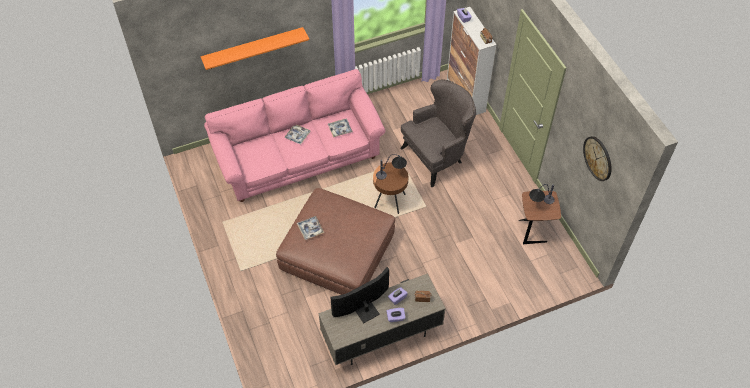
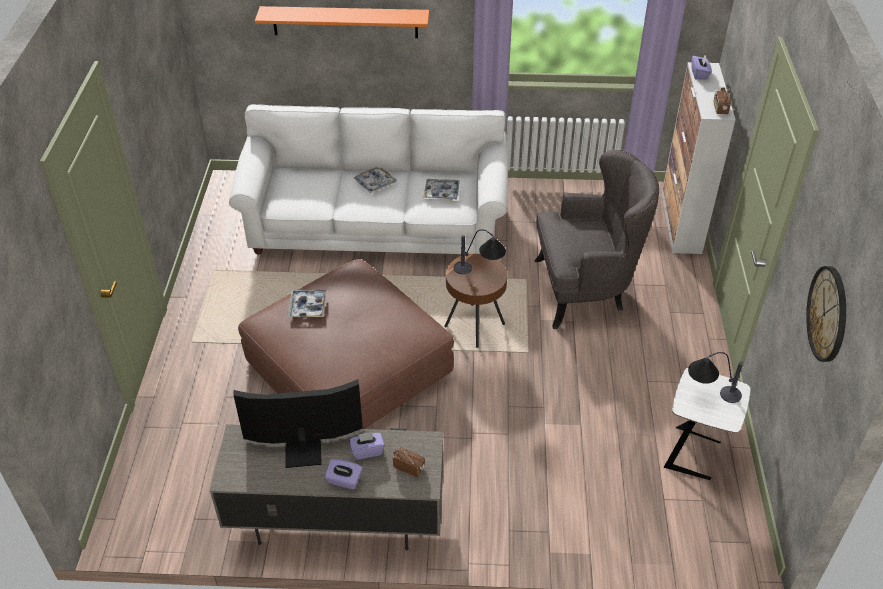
camera: 25 degrees right, 10 degrees down
(298, 156) = (376, 223): pink sofa -> white sofa
(533, 231) = (694, 454): brown side table -> white side table

